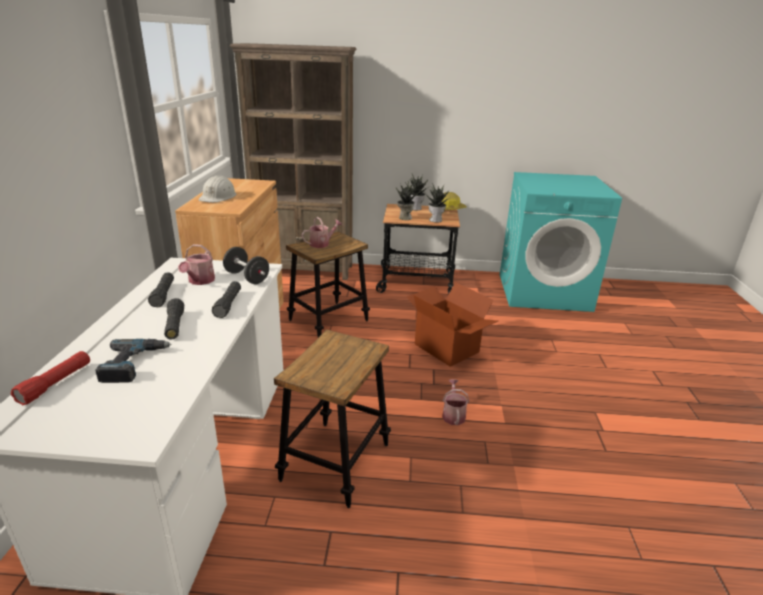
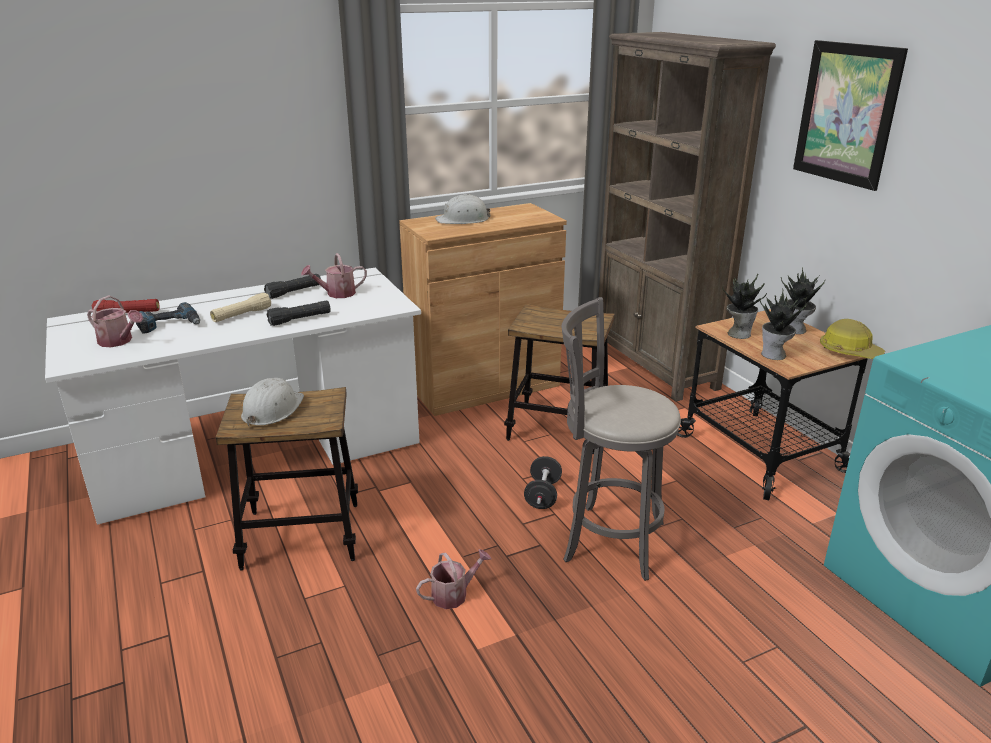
camera: 60 degrees right, 0 degrees up
(175, 326) = (241, 315): black flashlight -> beige flashlight
(247, 277) = (367, 307): black dumbbell -> black dumbbell (542, 495)
(322, 244) = (561, 318): watering can -> watering can (118, 341)
(326, 365) = (272, 409): none -> white hard hat
(410, 85) = (846, 114): none -> picture
(447, 348) = (608, 540): cardboard box -> grey stool

